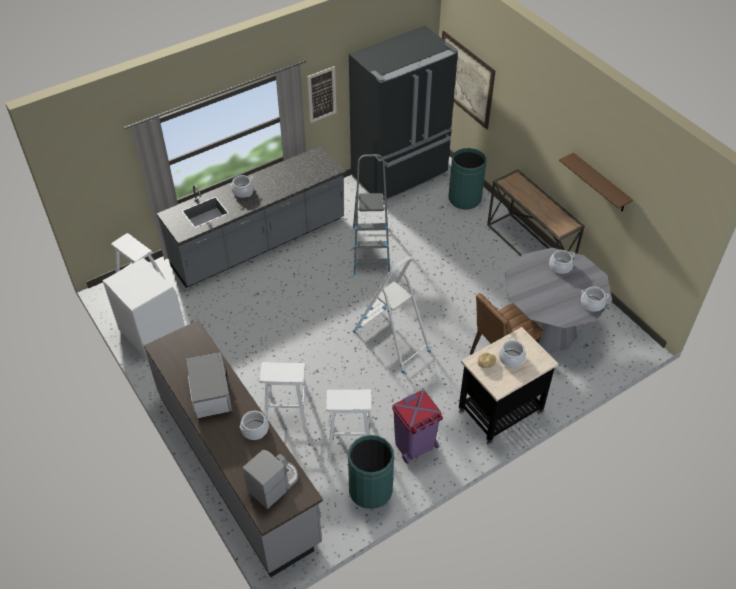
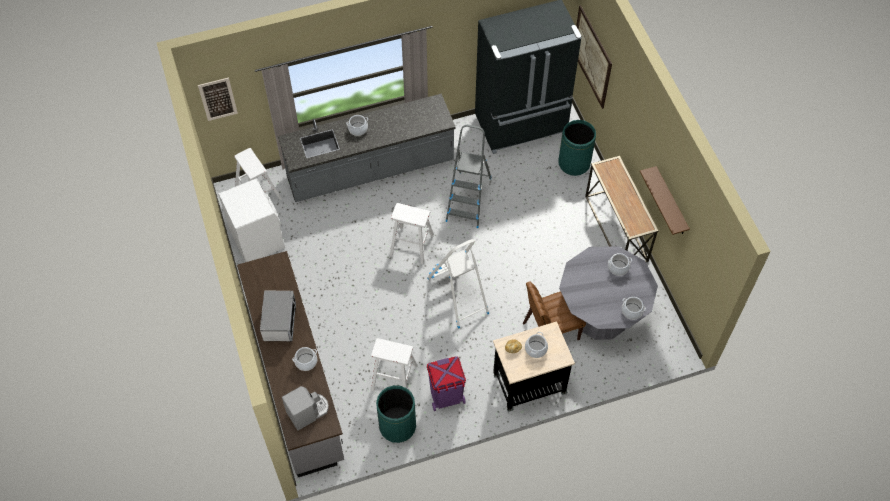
camera: 15 degrees right, 10 degrees up
(287, 412) = (349, 341): white stool -> white stool (411, 245)
(322, 94) = (449, 50): picture -> picture (218, 99)

